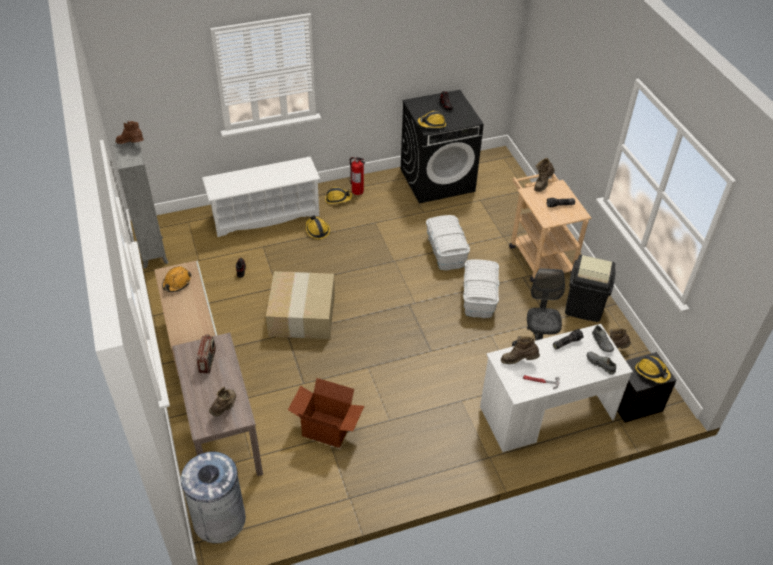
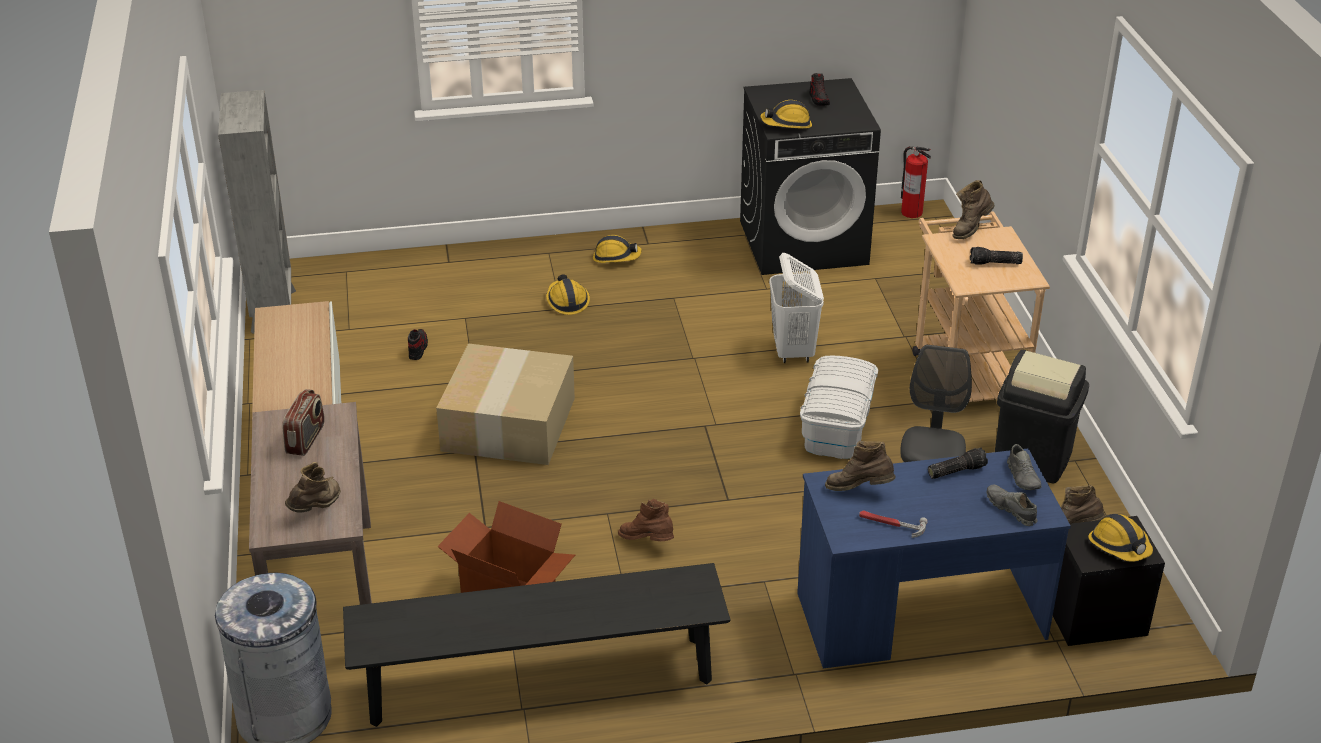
camera: 10 degrees right, 10 degrees down
(131, 145) = (250, 103): brown boot -> brown boot (647, 542)
(176, 283) = (287, 329): orange hard hat -> none
(265, 215) = (481, 272): white shoe rack -> none
(354, 478) = (539, 680): none -> black bench
(357, 191) = (654, 248): fire extinguisher -> fire extinguisher (911, 212)
(446, 251) = (793, 351): white storage box -> white laundry basket
(546, 413) = (920, 616): white desk -> blue desk

